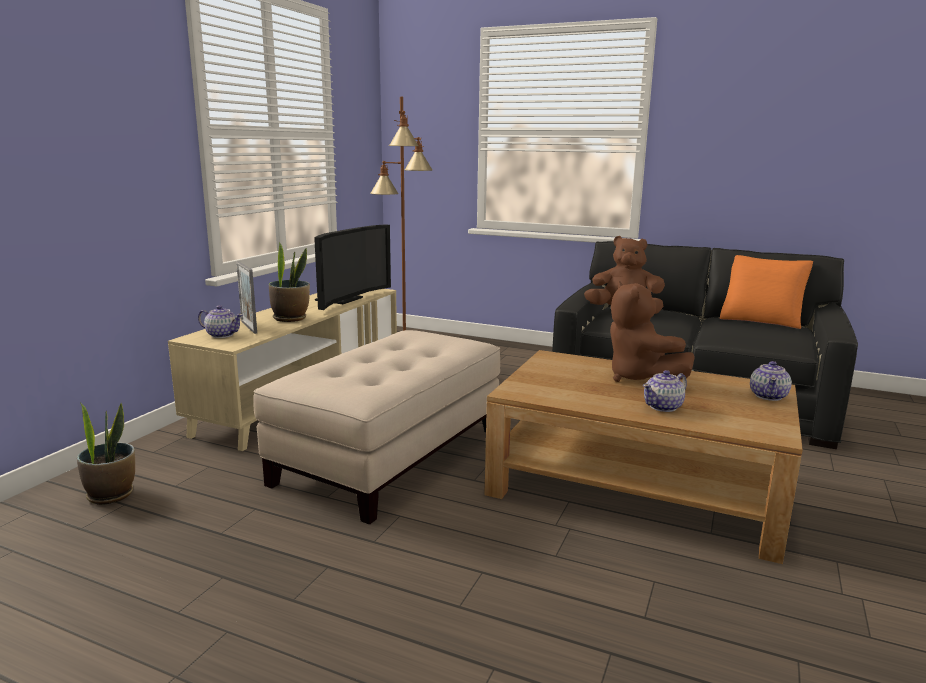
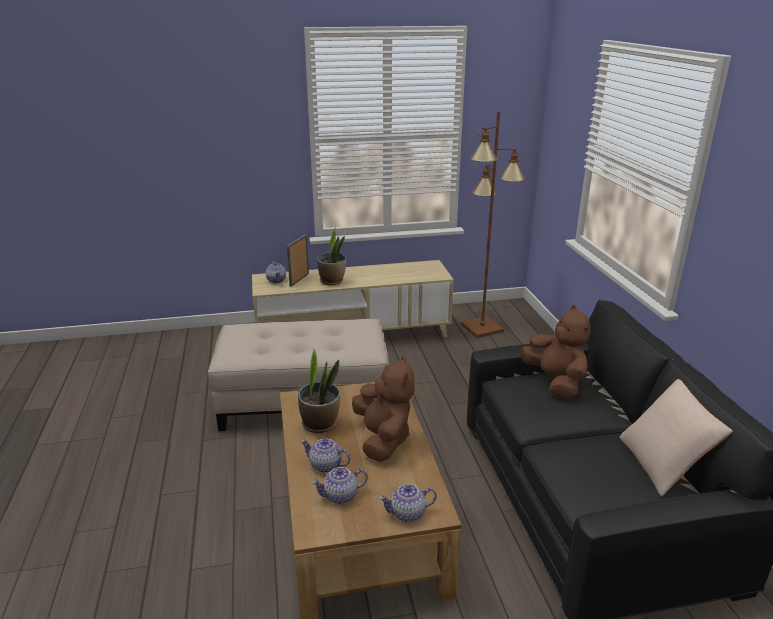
camera: 55 degrees right, 10 degrees up
(111, 494) = (188, 349): potted plant -> potted plant (320, 423)
(344, 300) = (397, 276): television -> none
(639, 378) = (383, 439): brown plush toy -> brown plush toy turned 135 degrees clockwise
(722, 412) = (341, 495): none -> teapot
(761, 319) = (663, 463): orange pillow -> beige pillow

